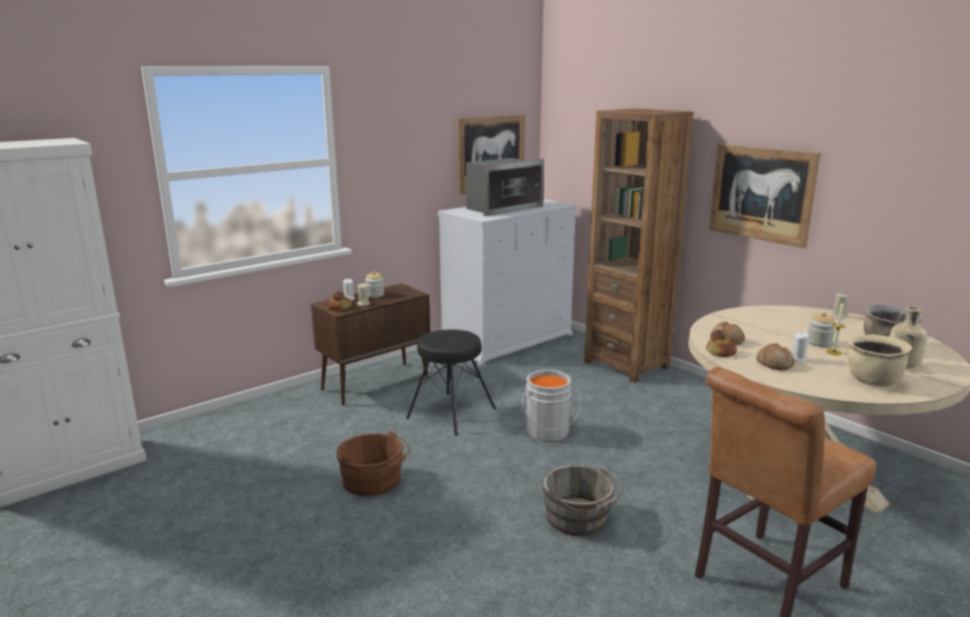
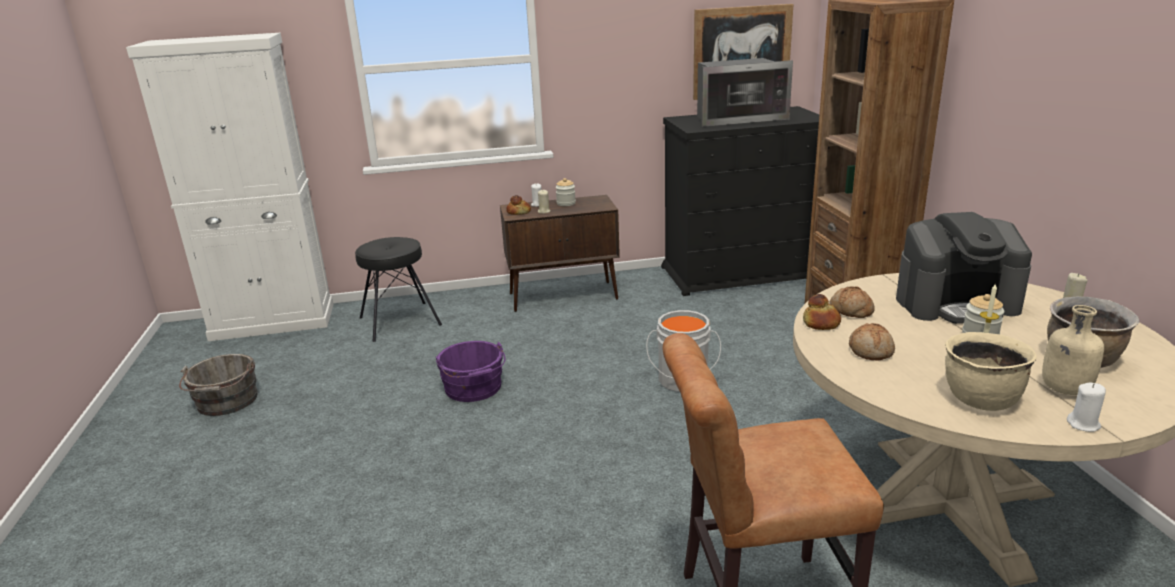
camera: 30 degrees right, 5 degrees up
(374, 481) = (474, 389): brown bucket -> purple bucket
(450, 413) = (604, 339): black stool -> black stool (399, 321)
(507, 339) = (740, 273): white dresser -> black dresser
(579, 519) = (623, 478): grey bucket -> grey bucket (226, 402)
(761, 193) = (1020, 119): picture -> none
(779, 325) = (956, 304): none -> coffee machine
(797, 359) = (914, 350): white candle -> white candle (1083, 424)

